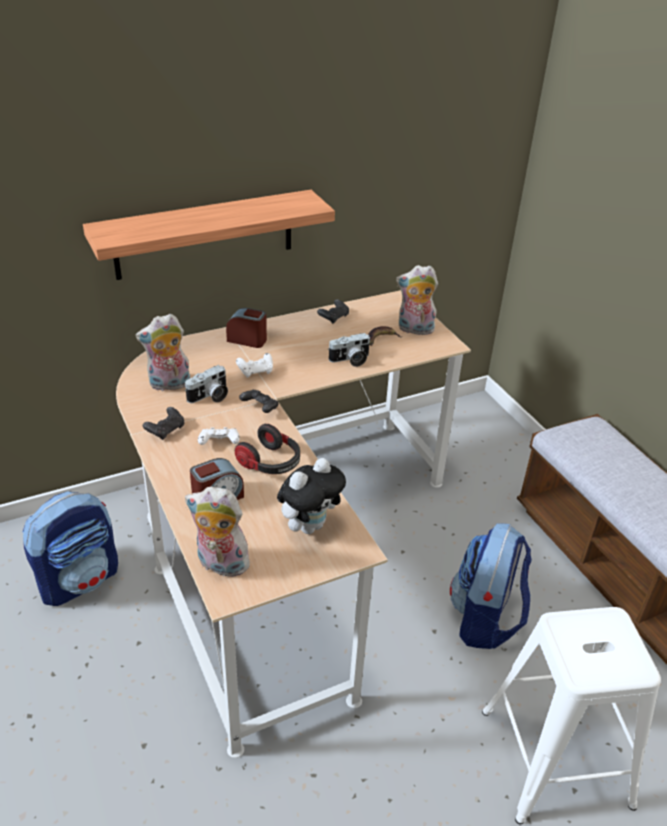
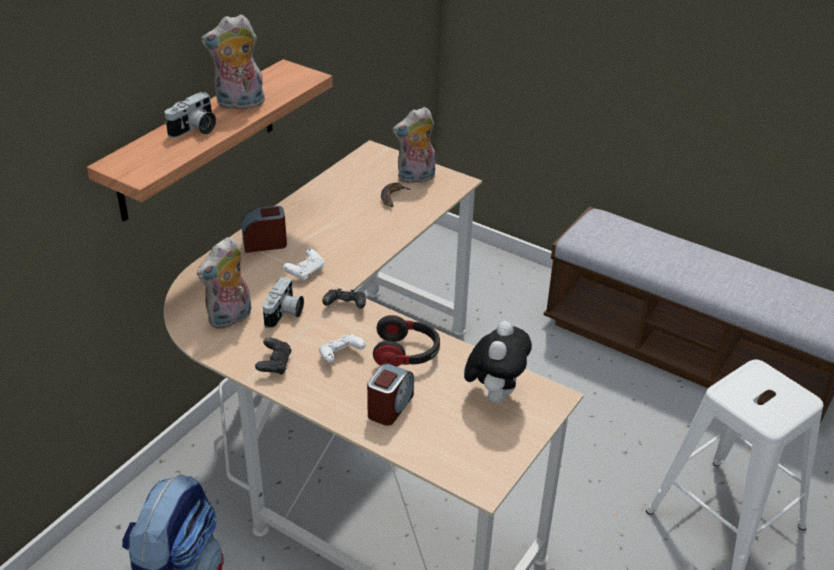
camera: 30 degrees left, 0 degrees up
(220, 564) = (452, 463): plush toy -> plush toy (239, 104)
(334, 317) = (329, 191): black game controller -> none
(350, 360) = (385, 228): camera -> camera (195, 130)
(485, 619) = (591, 434): backpack -> none

